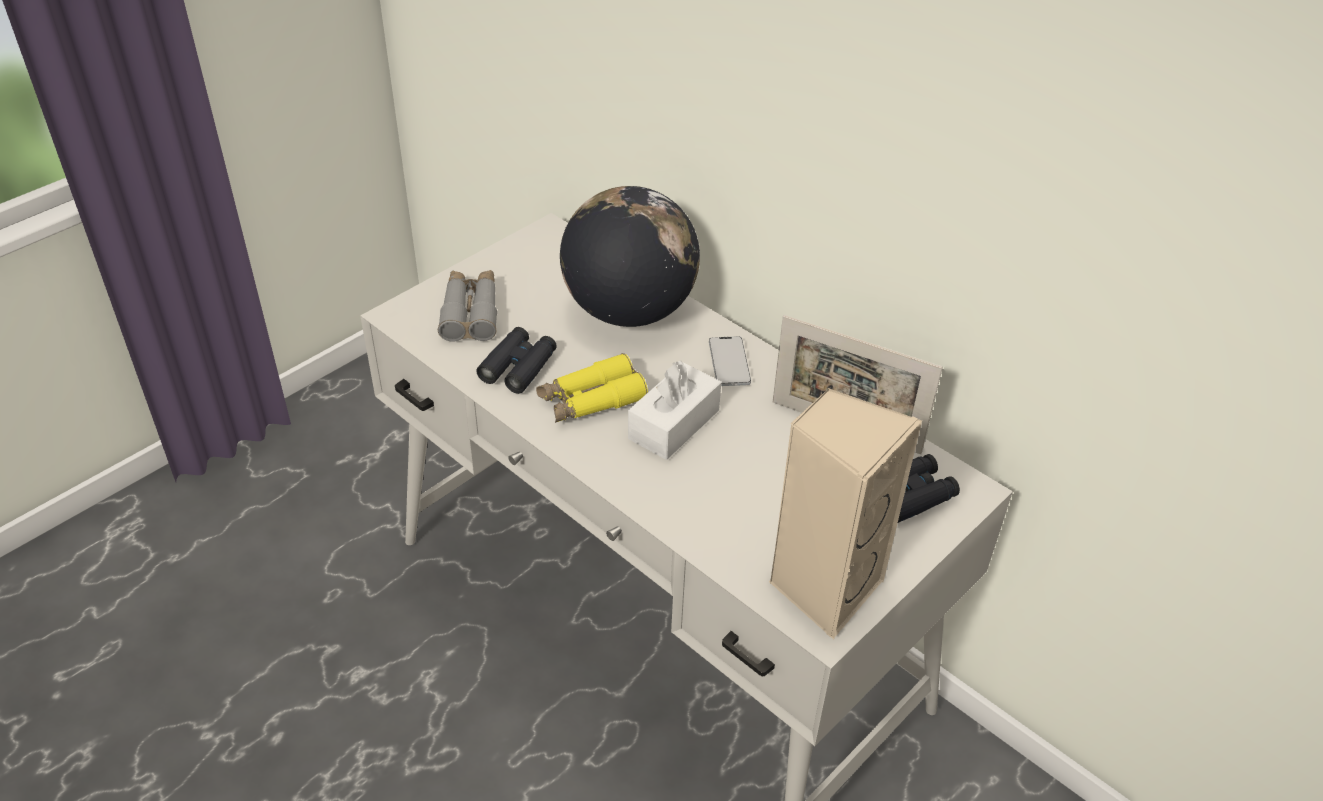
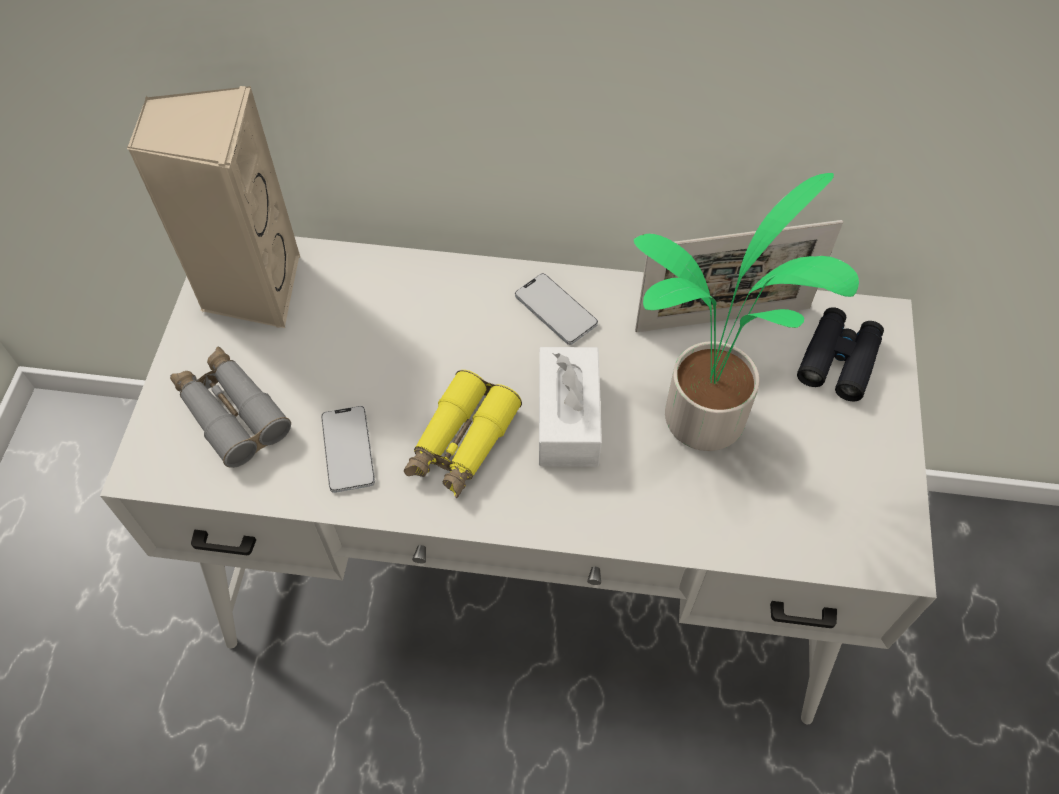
camera: 35 degrees left, 15 degrees up
(518, 367) = (348, 449): black binoculars -> phone
(629, 310) = (402, 306): globe -> none
(765, 477) = (703, 424): none -> potted plant
(824, 587) = (857, 513): beige speaker -> beige speaker (252, 289)

